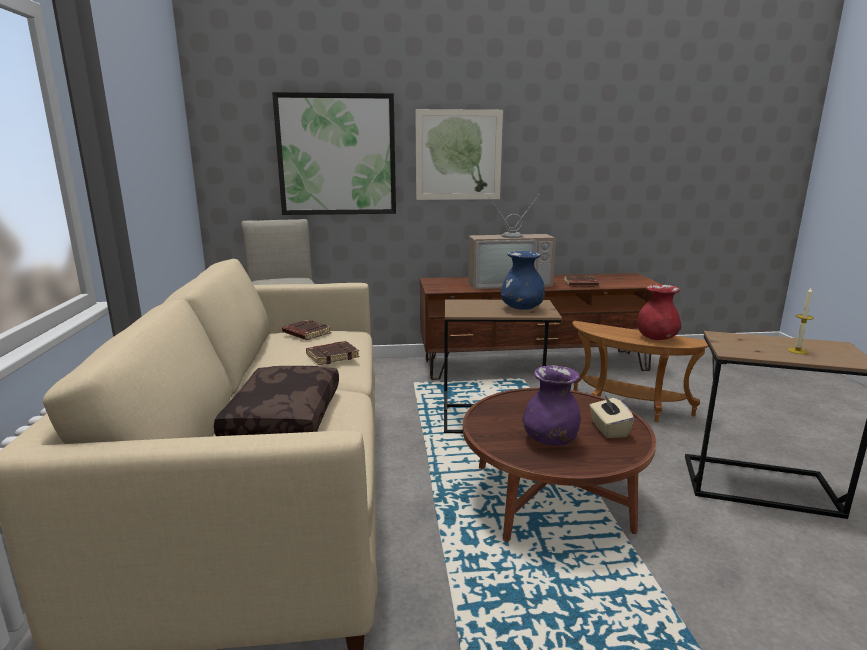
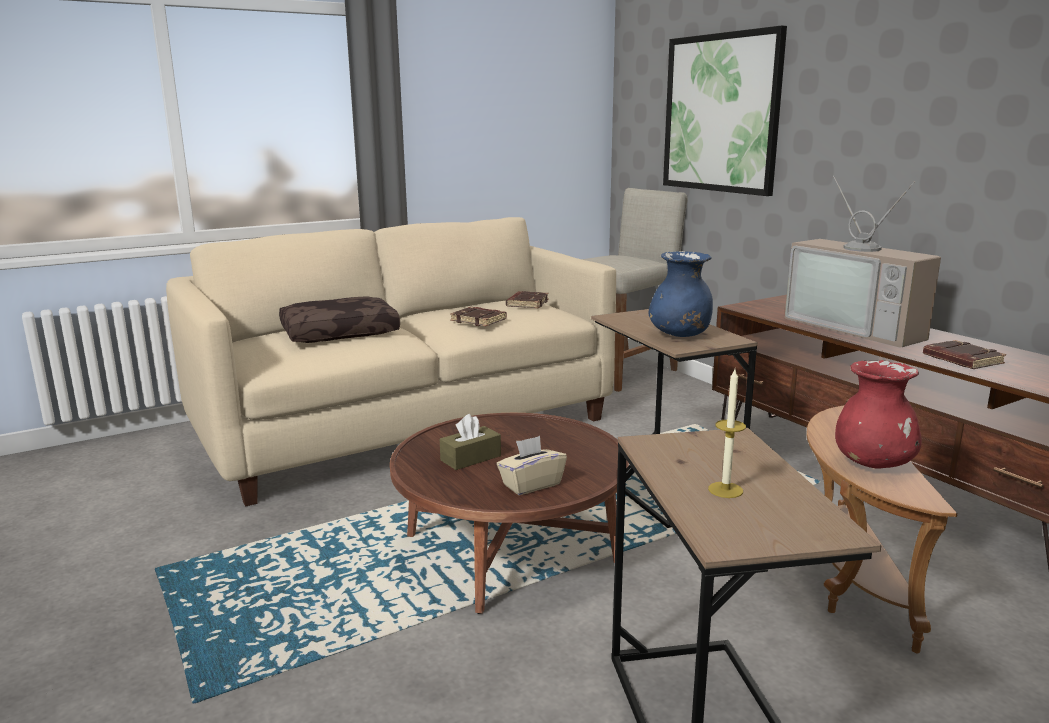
camera: 65 degrees right, 0 degrees up
(458, 155) = (859, 113): picture -> none
(550, 441) = (470, 458): purple vase -> brown tissue box

